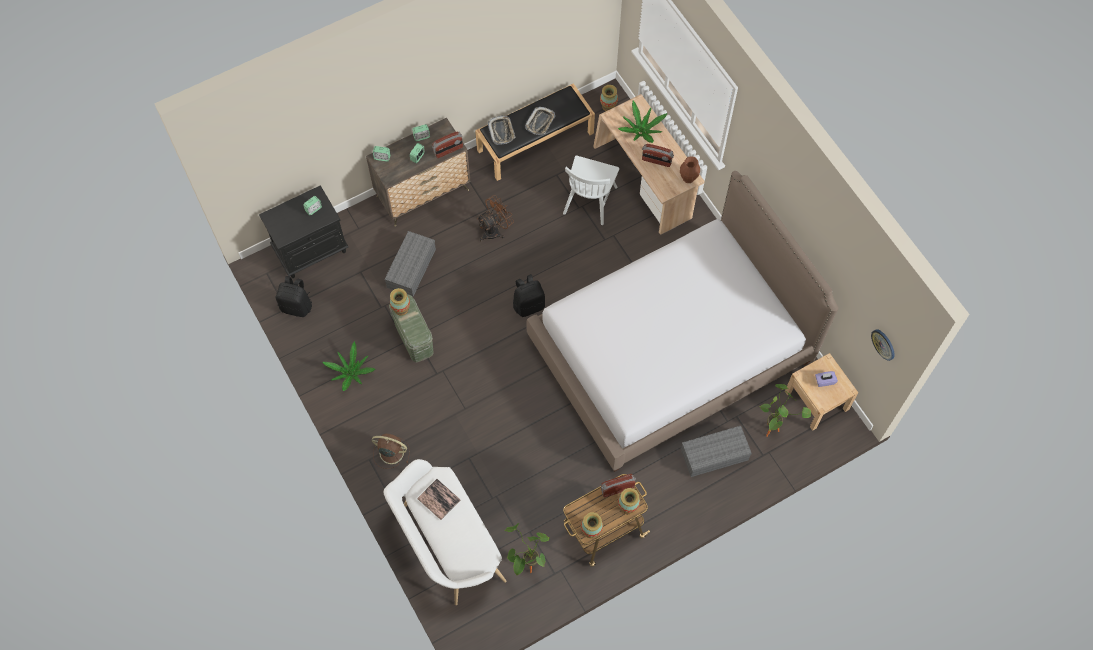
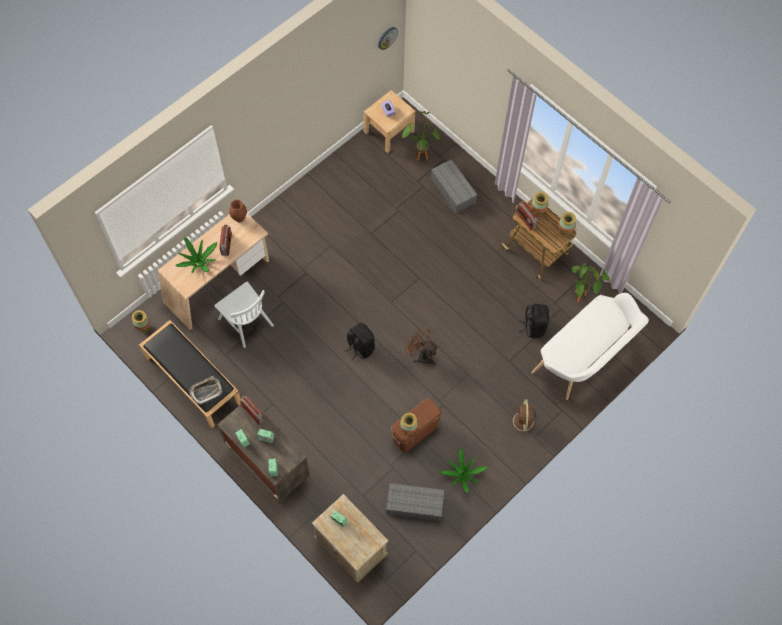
camera: 105 degrees left, 0 degrees up
(297, 306) = (411, 542): black backpack -> black backpack (533, 326)
(311, 250) = (350, 547): black nightstand -> beige nightstand
(411, 267) = (347, 453): grey storage box -> grey storage box (413, 505)
(413, 337) = (415, 432): green storage box -> brown storage box
(439, 499) = (571, 348): book -> none
(495, 230) = (294, 392): brown fan -> brown fan (421, 355)
(540, 122) = (190, 360): tray -> none
(590, 200) = (245, 322): white chair -> white chair turned 45 degrees clockwise
(670, 351) = (374, 234): bed -> none

